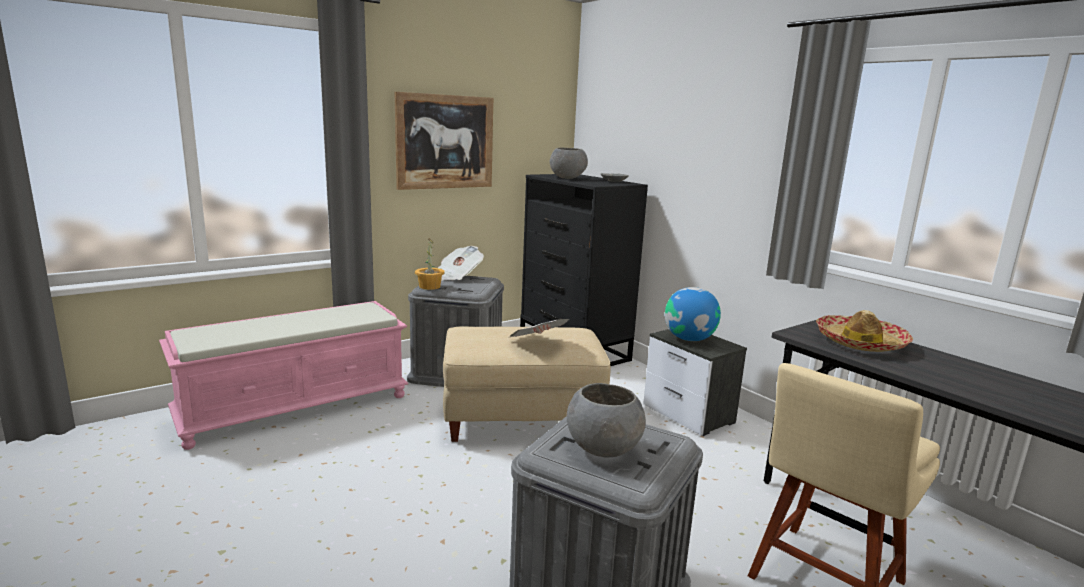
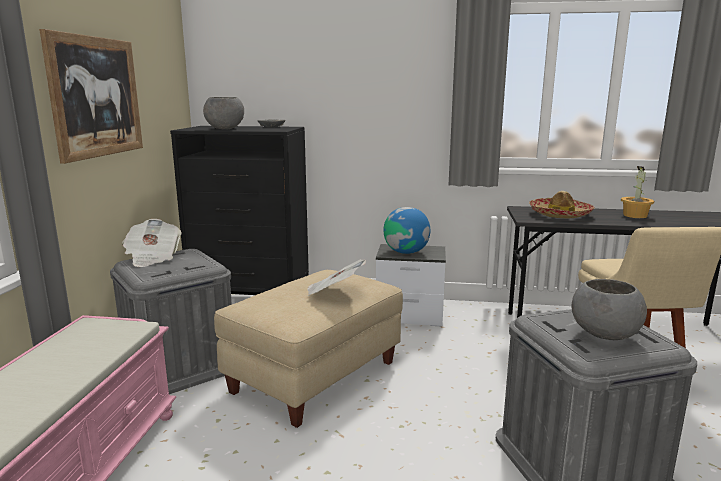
camera: 45 degrees left, 0 degrees up
(429, 286) = (149, 276): potted plant -> potted plant (634, 215)

